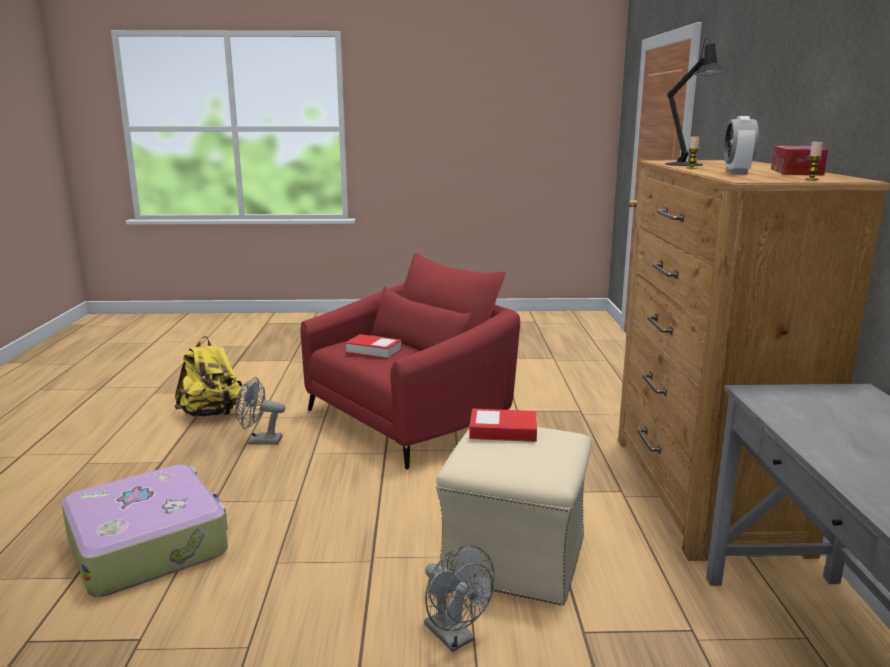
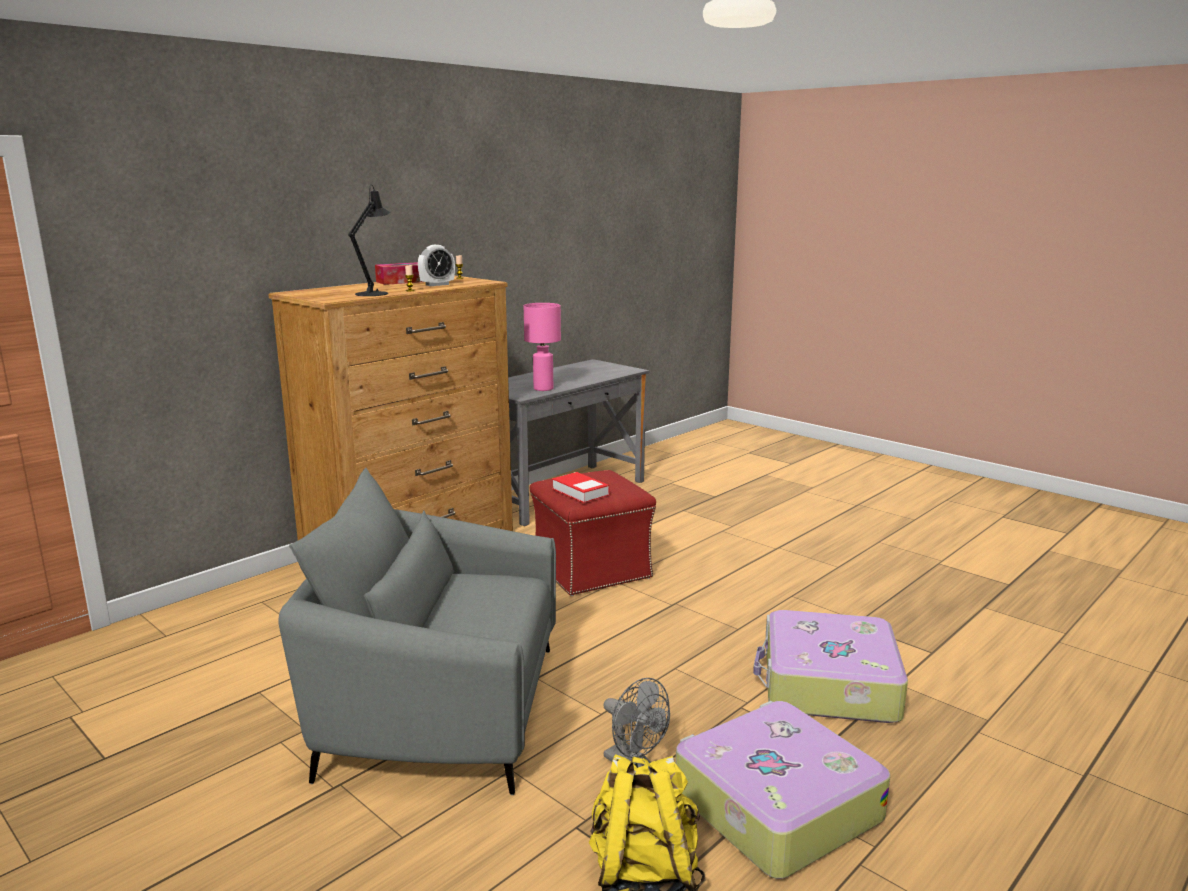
camera: 135 degrees left, 0 degrees up
(158, 456) = (774, 805): none -> suitcase
(374, 351) = (482, 616): book -> none
(409, 419) = (440, 708): red armchair -> grey armchair
(455, 637) = (680, 558): grey fan -> none
(514, 556) = (590, 570): beige ottoman -> red ottoman
(799, 418) = (543, 389): none -> pink table lamp

